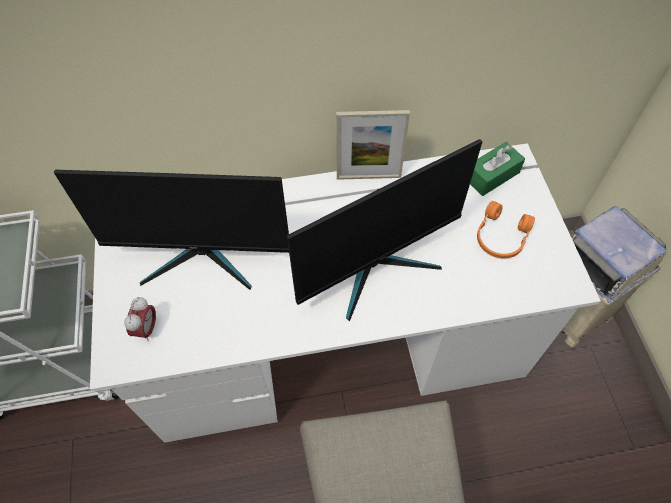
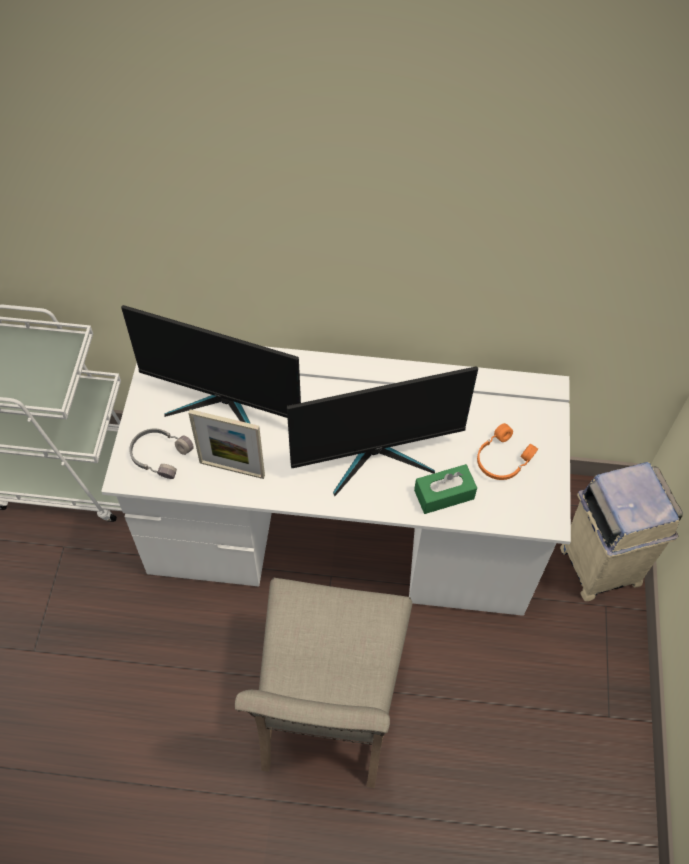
camera: 15 degrees right, 0 degrees up
(147, 329) = (160, 455): alarm clock -> grey headphones
(368, 177) = (400, 370): picture frame -> picture frame (232, 469)
(491, 175) = (519, 399): green tissue box -> green tissue box (444, 494)

